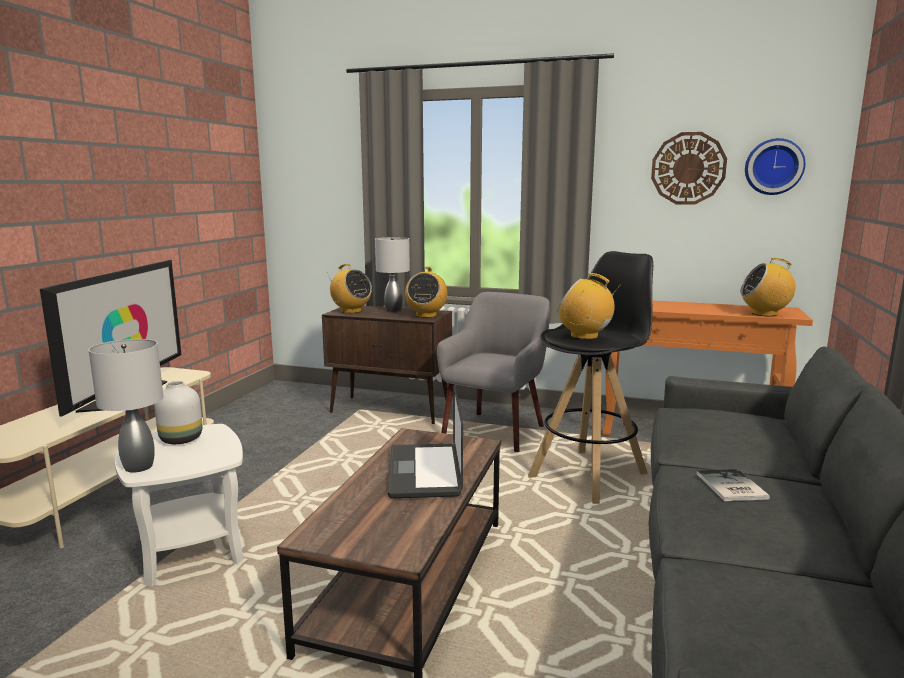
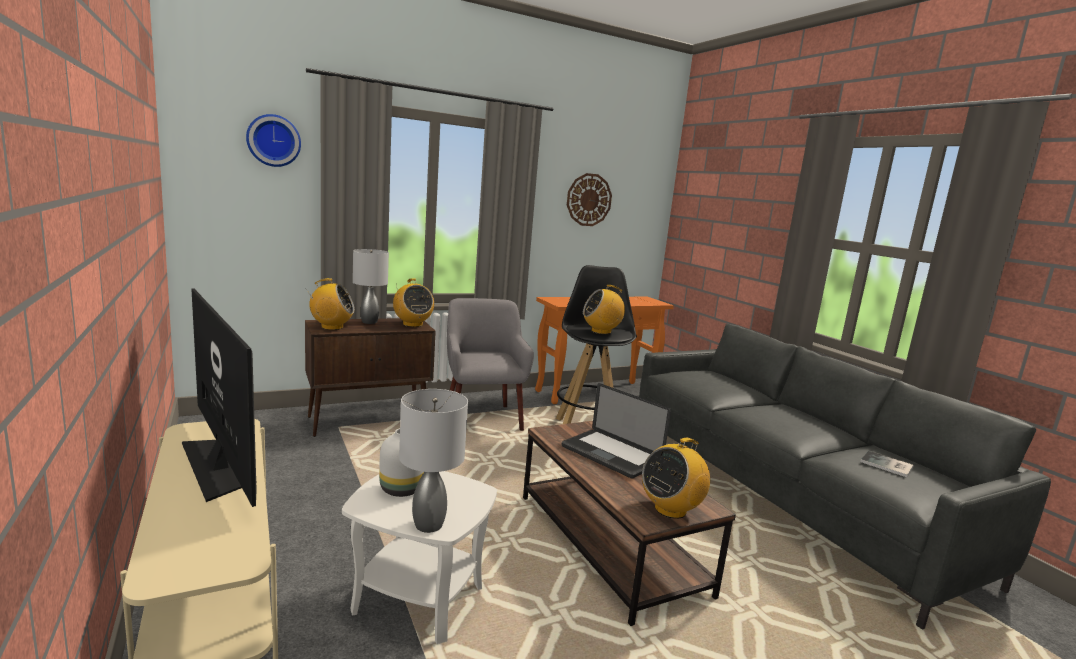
camera: 45 degrees left, 0 degrees up
(730, 487) = (771, 414): book -> book (887, 465)
(764, 314) = (646, 303): radio -> radio (670, 509)
(773, 167) = (635, 203): wall clock -> wall clock (273, 140)

